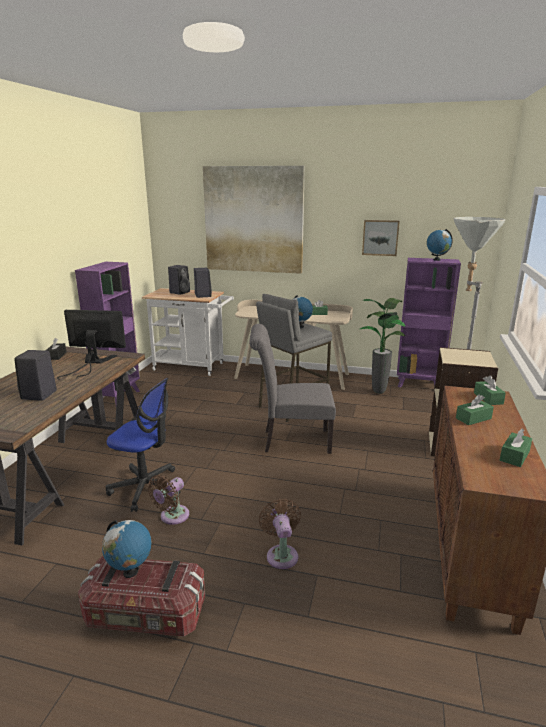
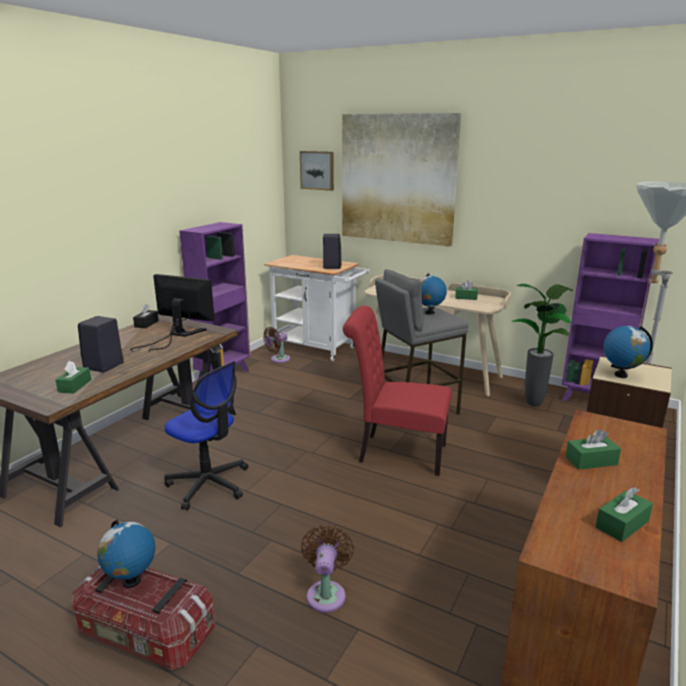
camera: 15 degrees right, 0 degrees up
(172, 517) = (222, 523): brown fan -> brown fan (278, 360)
(180, 292) = (309, 261): black speaker -> none
(291, 441) = (396, 453): grey chair -> red chair
(380, 237) = (553, 205): picture -> picture (317, 170)
(436, 260) = (626, 238): globe -> globe (620, 375)
(488, 398) = (629, 435): green tissue box -> green tissue box (75, 386)

